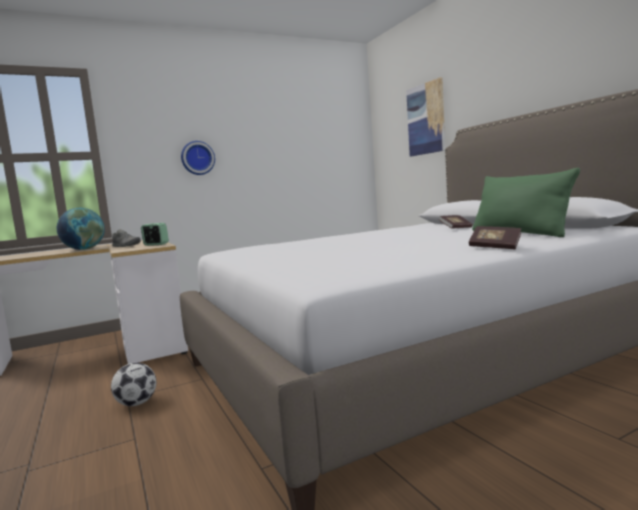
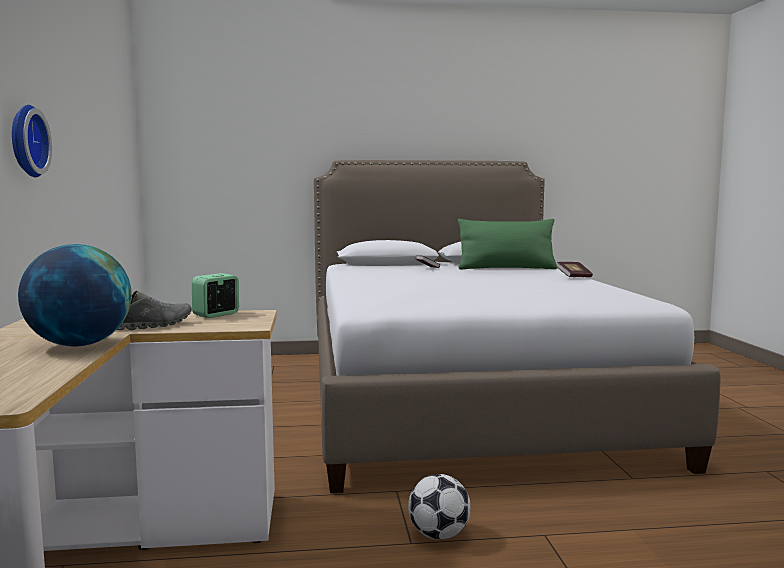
camera: 70 degrees left, 0 degrees up
(426, 119) = (266, 136): picture -> none

